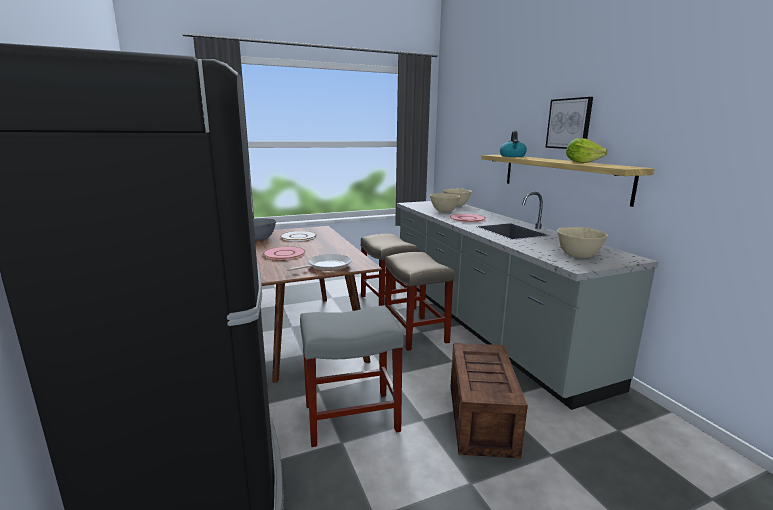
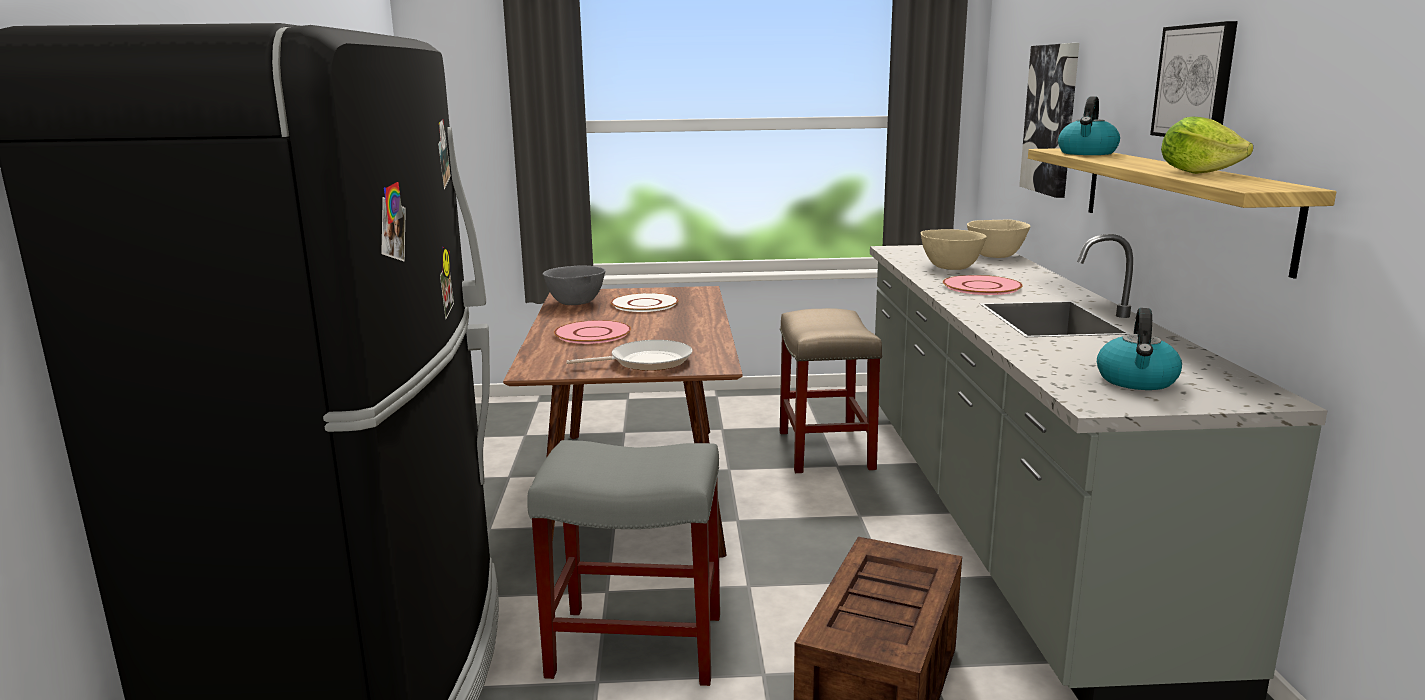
camera: 20 degrees right, 0 degrees up
(416, 333) = (848, 516): beige stool -> none
(480, 142) = (1052, 119): none -> picture
(578, 255) = (1137, 381): beige bowl -> kettle

